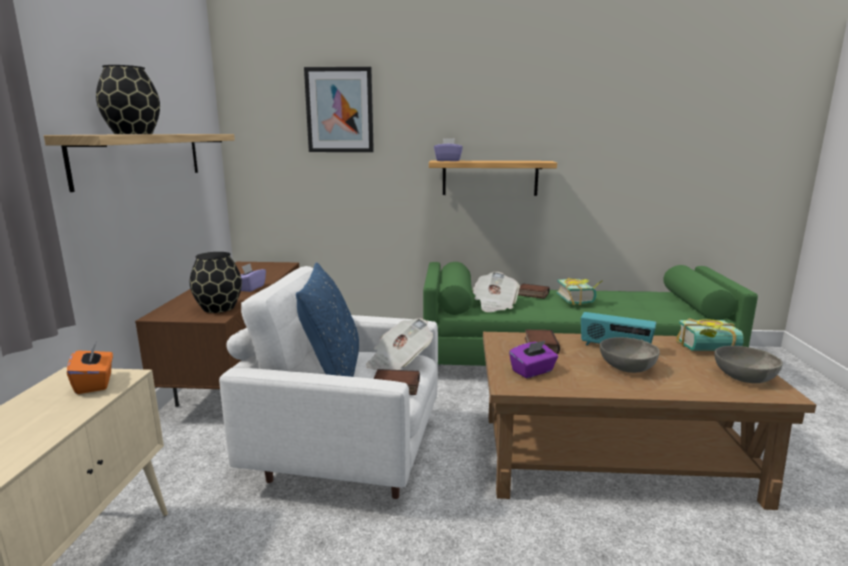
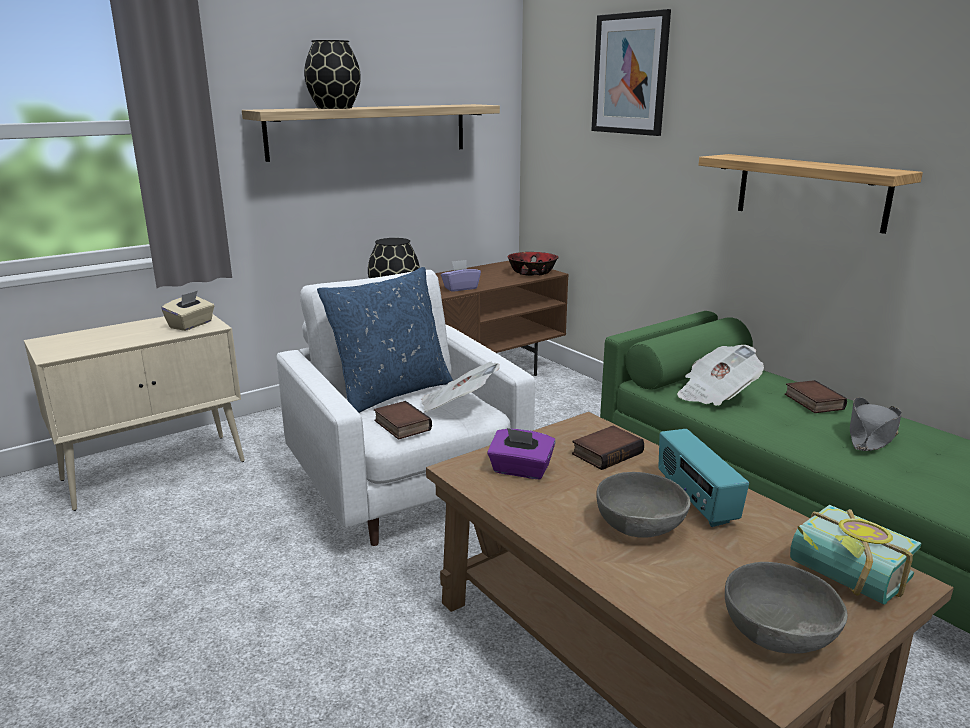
camera: 50 degrees right, 5 degrees up
(95, 383) = (191, 325): orange tissue box -> beige tissue box
(273, 267) = (532, 272): none -> bowl
(448, 160) = (741, 156): purple tissue box -> none
(579, 299) = (871, 435): book -> grey hat

